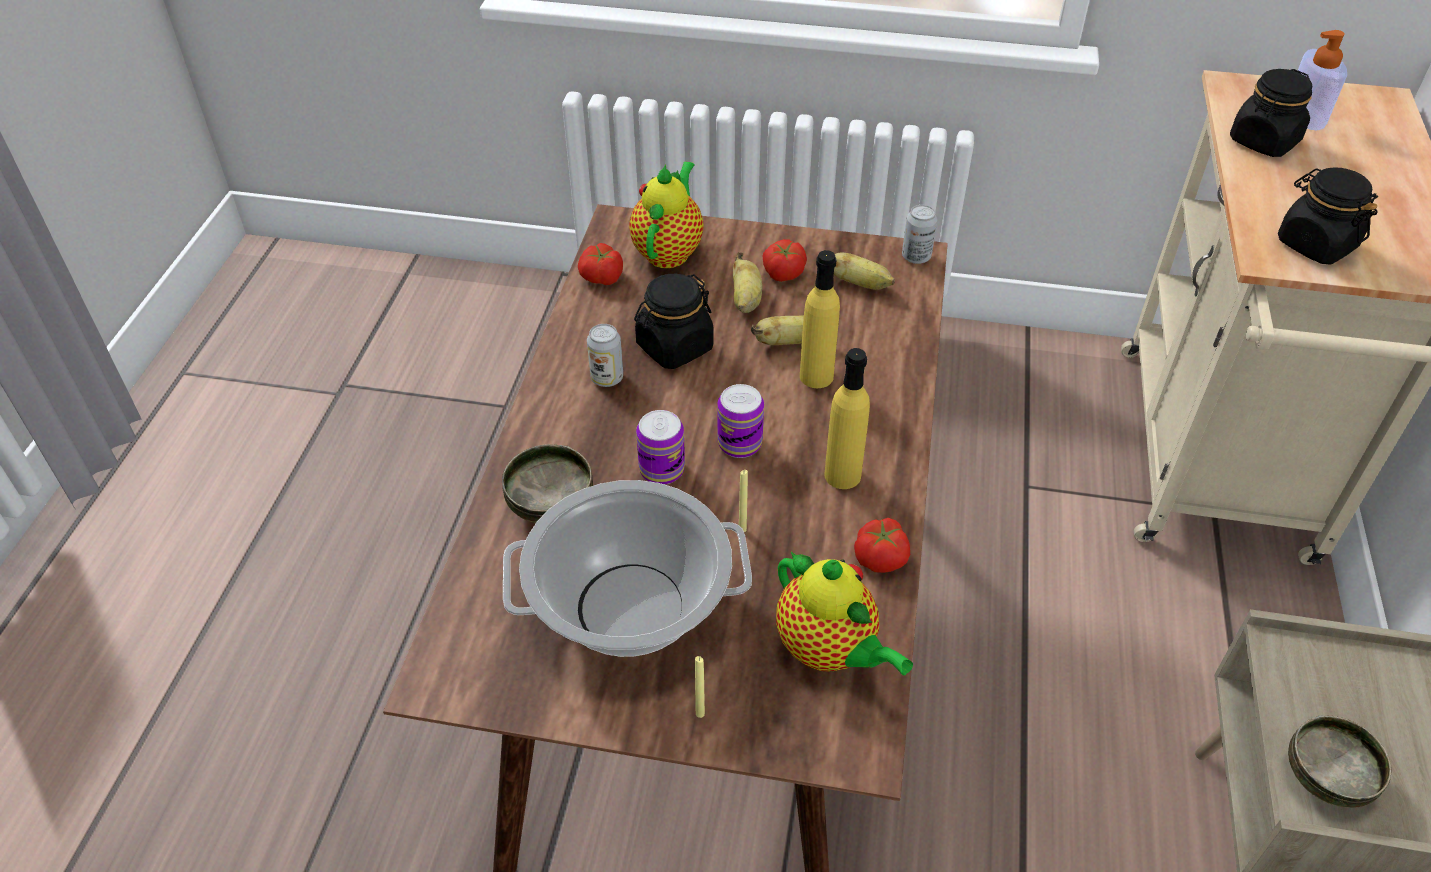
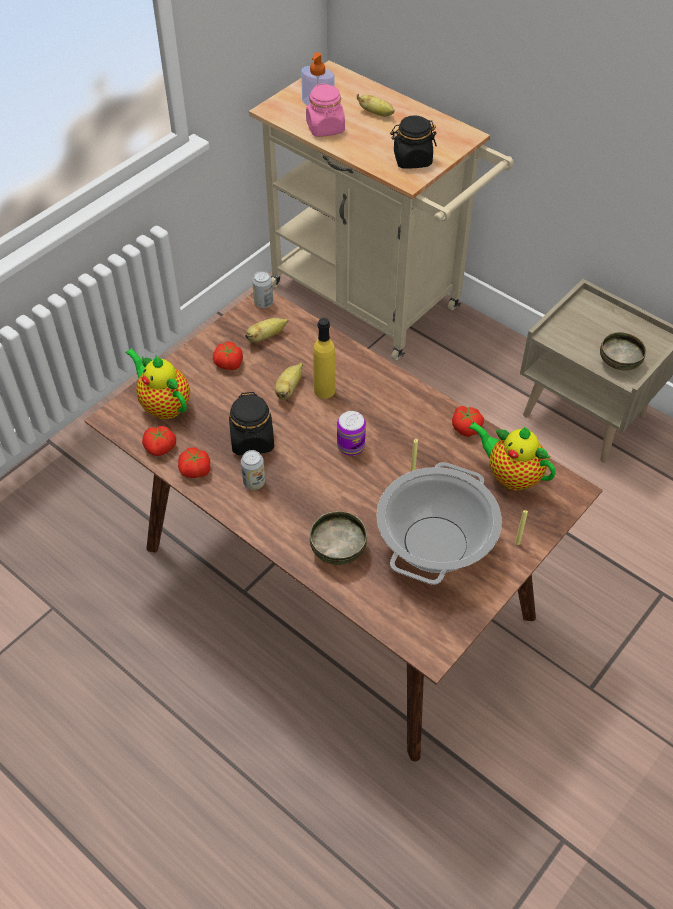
camera: 60 degrees left, 5 degrees up
(588, 320) = (195, 470): none -> tomato
(661, 470) = (346, 488): can -> none
(746, 300) = (239, 391): banana -> banana (376, 114)
(829, 651) = (510, 475): teapot -> teapot turned 135 degrees counterclockwise
(842, 475) = (403, 415): yellow bottle -> none
(1263, 141) = (325, 128): black jar -> pink jar

